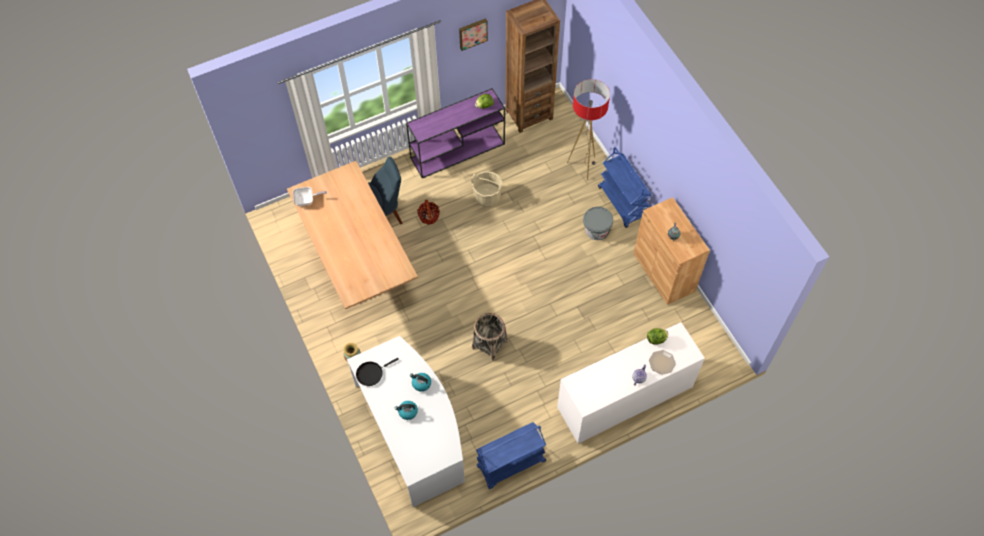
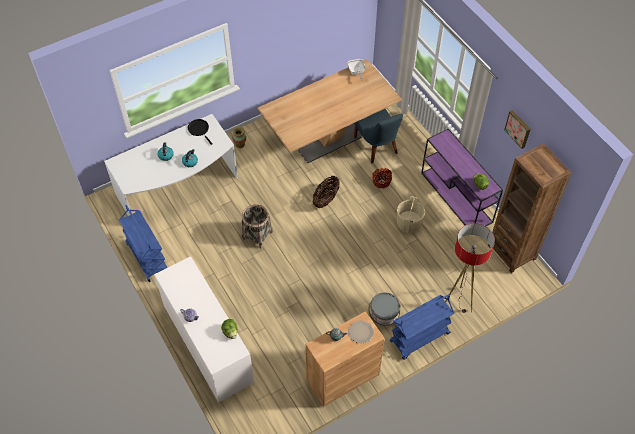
camera: 85 degrees right, 5 degrees down
(446, 272) = (326, 199): none -> basket
(661, 362) = (206, 336): plate -> plate (360, 332)

